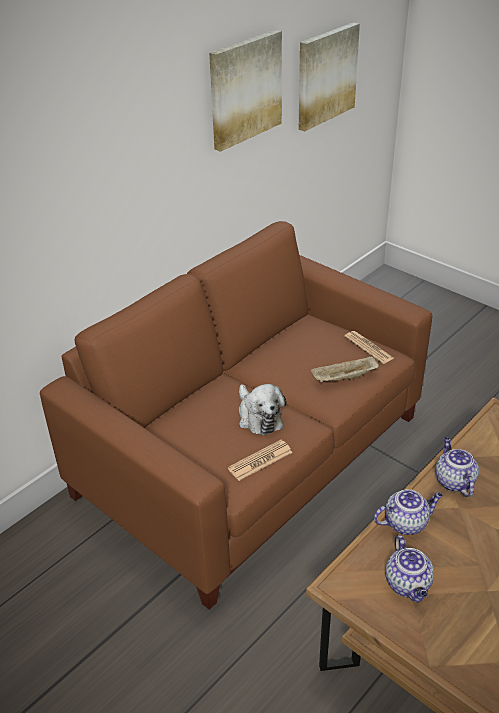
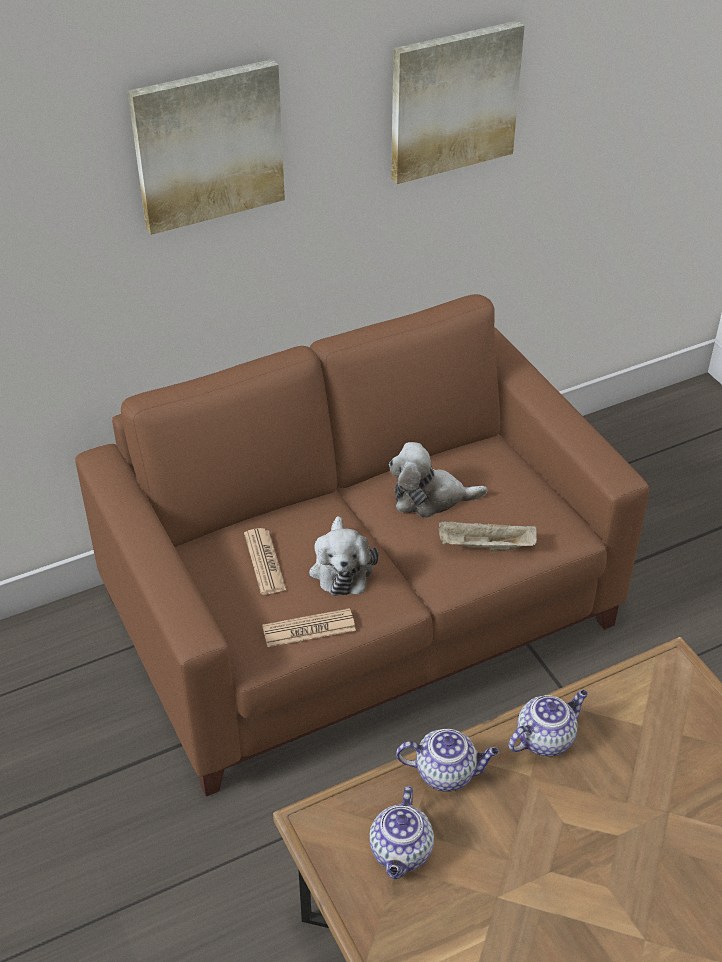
camera: 20 degrees right, 5 degrees up
(290, 359) = (430, 498): none -> plush toy
(325, 76) = (610, 89): picture -> picture (208, 145)
(368, 348) = (546, 511): newspaper -> newspaper (264, 562)
(453, 481) = (545, 738): teapot -> teapot turned 45 degrees clockwise

